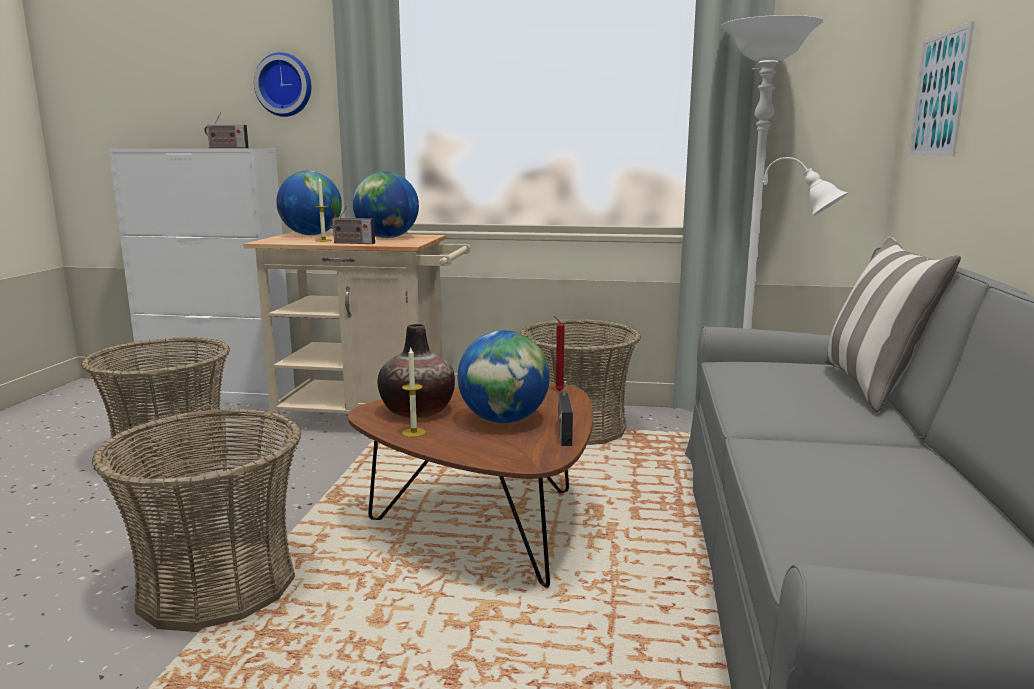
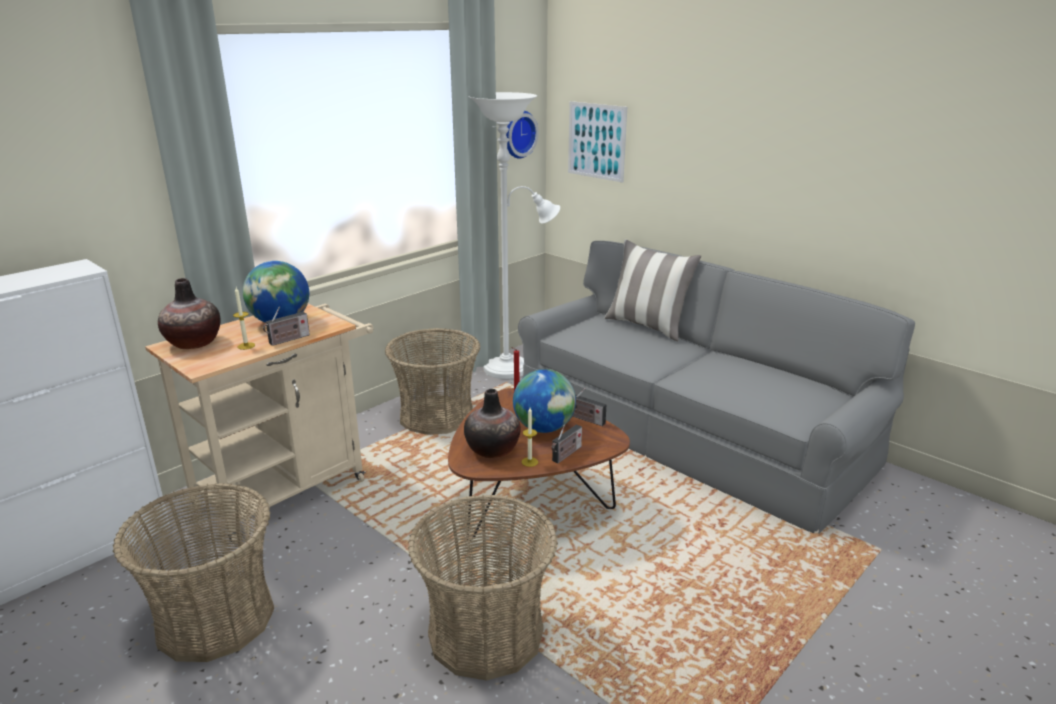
camera: 55 degrees left, 10 degrees up
(226, 148) = (57, 276): radio -> radio (566, 455)
(285, 85) = (77, 182): wall clock -> wall clock (517, 134)
(311, 235) = (194, 343): globe -> vase

